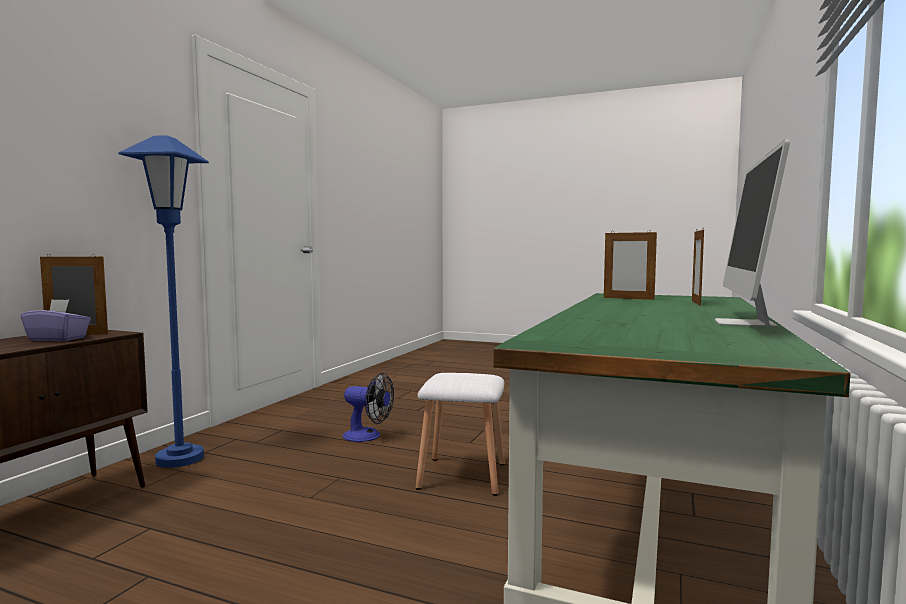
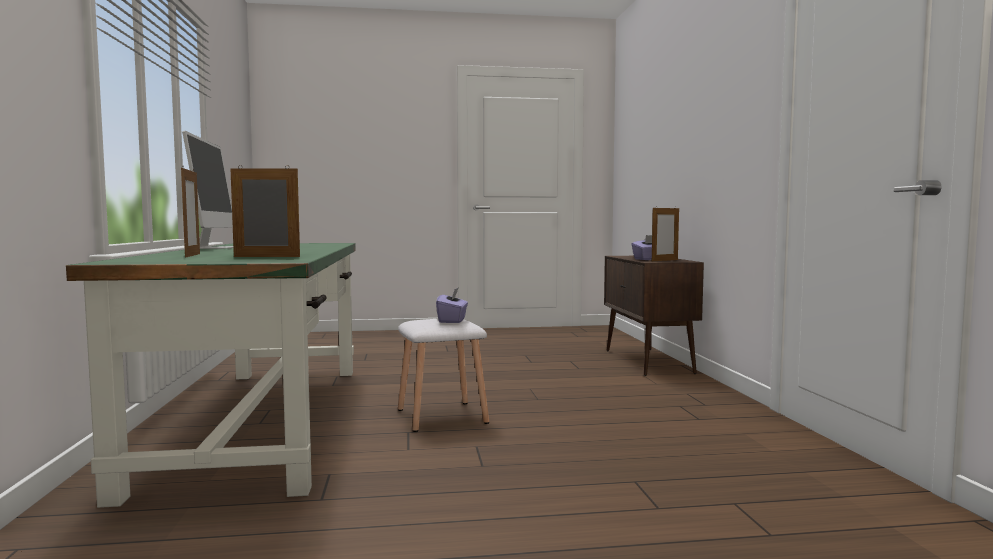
camera: 150 degrees right, 0 degrees up
(180, 459) = (685, 387): blue floor lamp -> none
(368, 436) = (598, 430): fan -> none
(452, 376) = (452, 320): none -> purple tissue box

